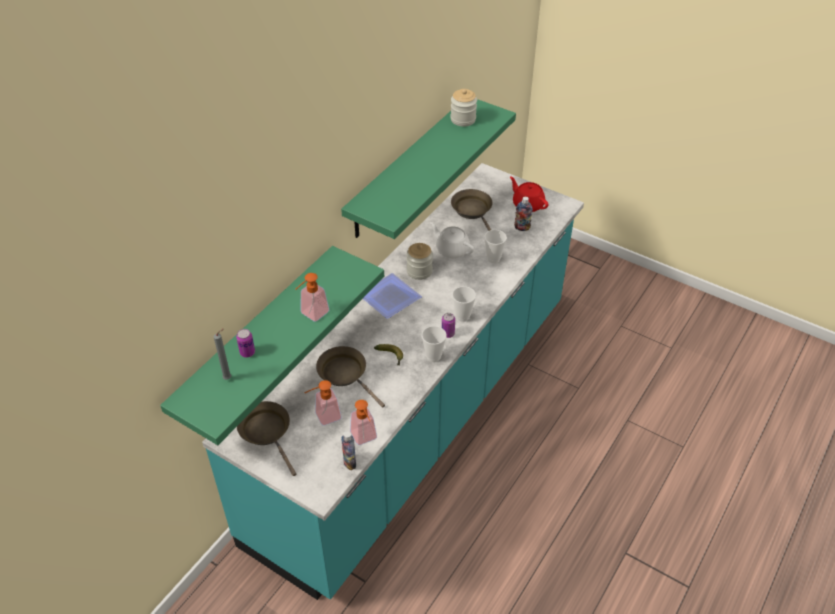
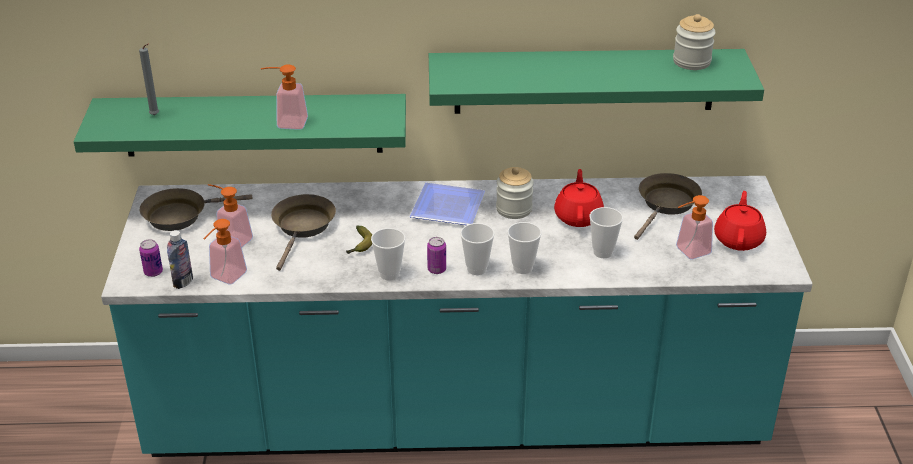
camera: 55 degrees right, 10 degrees down
(247, 352) = (198, 111): can -> can (153, 272)
(267, 432) = (180, 215): brown frying pan -> brown frying pan turned 135 degrees counterclockwise
(451, 250) = (578, 216): white teapot -> red teapot
(479, 297) = (522, 268): none -> cup
(522, 228) = (688, 252): bottle -> soap dispenser

